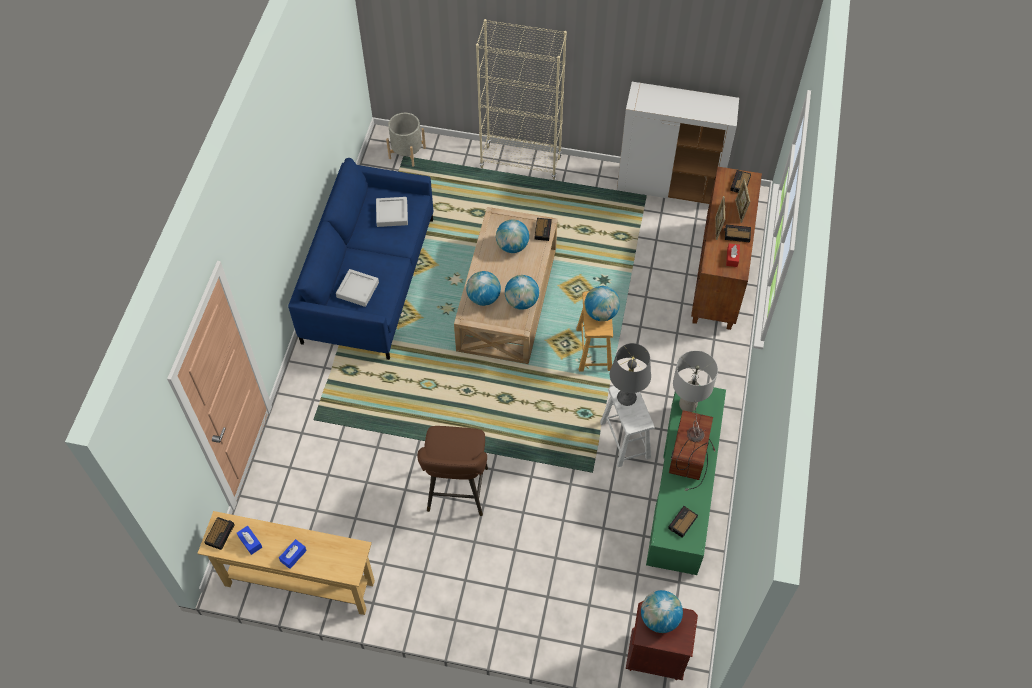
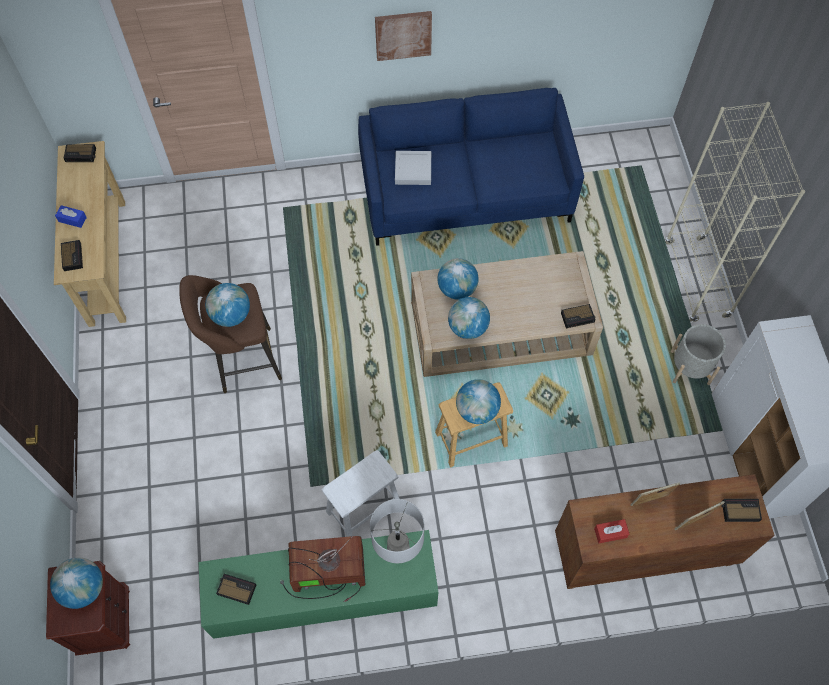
camera: 70 degrees right, 5 degrees up
(250, 542) = (78, 180): blue tissue box -> none
(280, 215) = (403, 34): none -> picture
(392, 214) = (524, 165): grey tray -> none
(407, 153) = (647, 167): grey planter -> grey planter (690, 367)
(512, 246) = (540, 294): globe -> globe (231, 315)
(627, 397) = (370, 473): grey table lamp -> none
(736, 235) = (651, 529): alarm clock -> alarm clock (72, 256)

